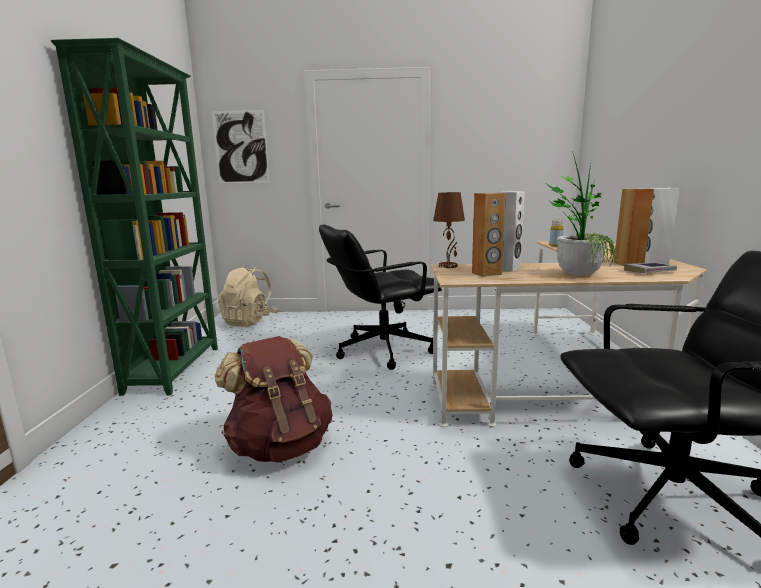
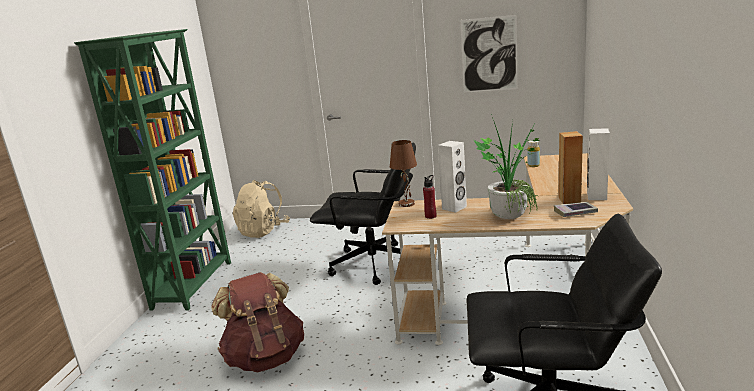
camera: 10 degrees right, 5 degrees up
(241, 147) = (244, 66): picture -> picture (489, 54)
(382, 350) = (374, 264): black office chair -> black office chair turned 150 degrees counterclockwise
(487, 273) = (430, 216): brown speaker -> red bottle

